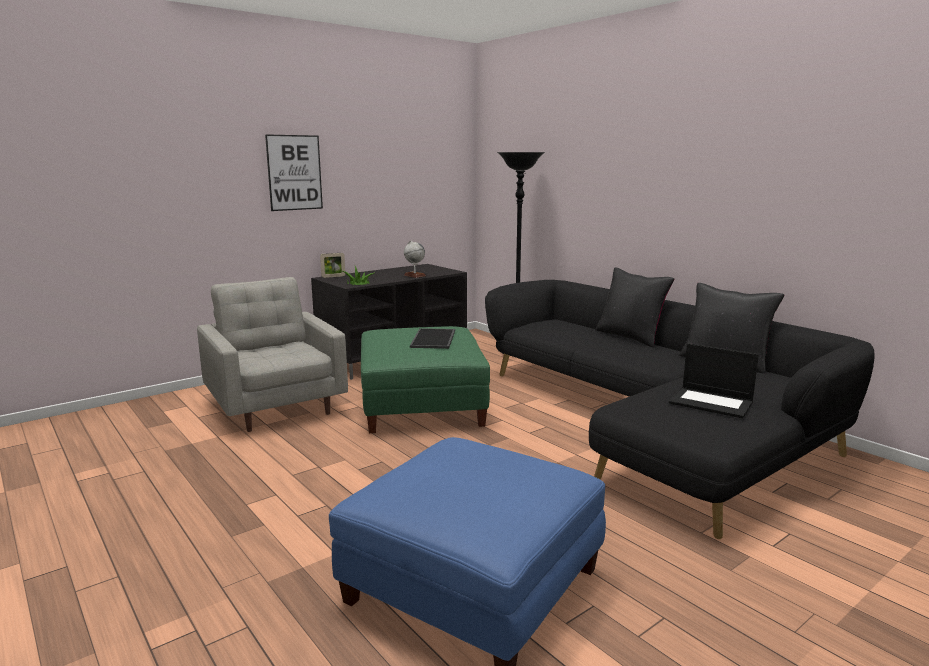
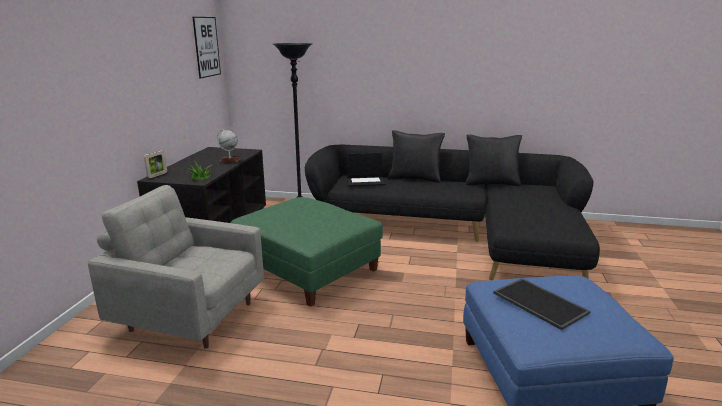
camera: 40 degrees left, 5 degrees up
(294, 172) = (109, 74): picture -> picture (206, 47)
(434, 339) = (315, 212): tray -> tray (541, 303)
(712, 402) = (542, 210): laptop -> laptop (366, 181)

